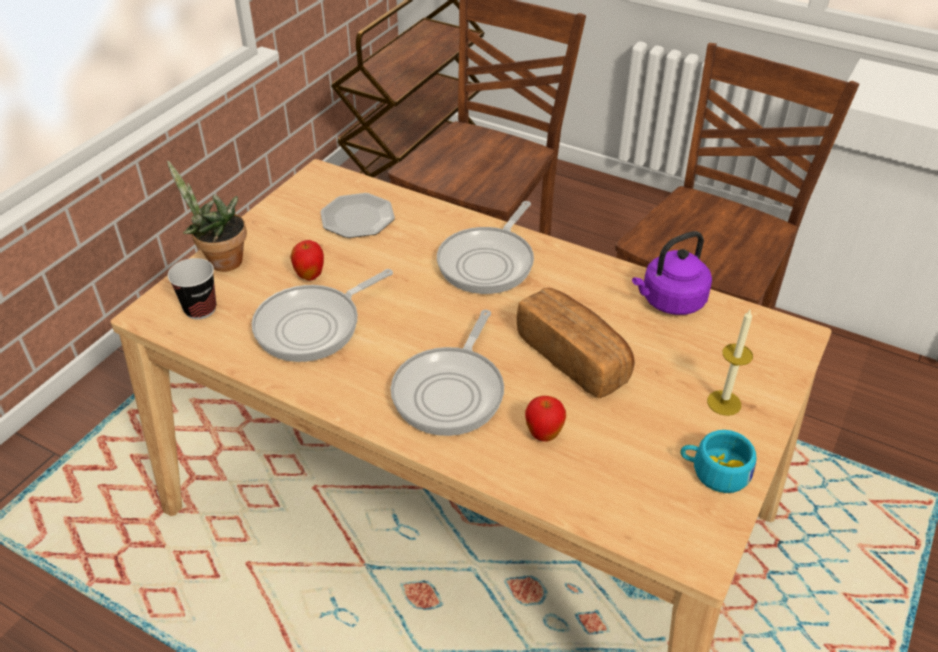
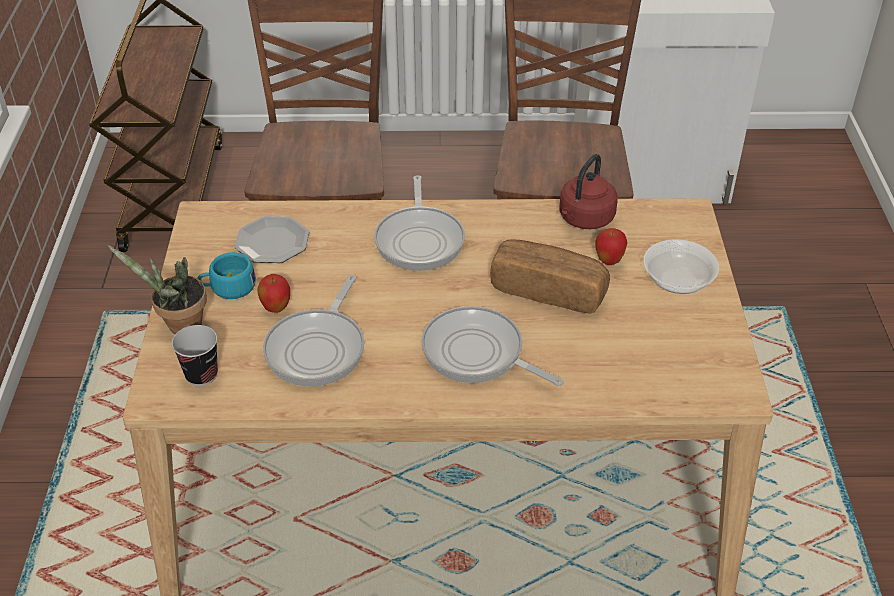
camera: 30 degrees left, 0 degrees up
(451, 391) = (477, 354): frying pan -> frying pan turned 135 degrees clockwise
(543, 435) = (572, 357): apple -> apple (609, 261)
(670, 302) = (584, 220): purple kettle -> red kettle
(714, 471) = (706, 332): turquoise cup -> turquoise cup (228, 287)
(724, 403) = (678, 281): candle -> bowl

